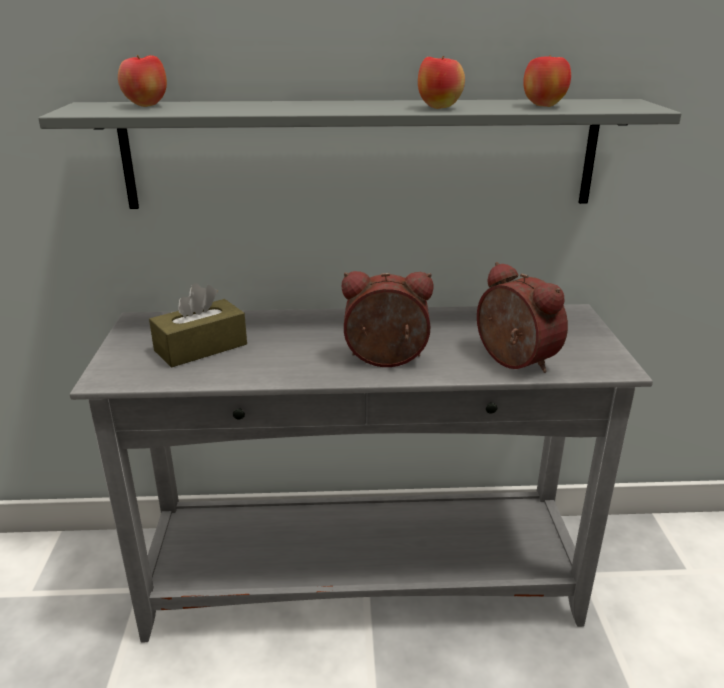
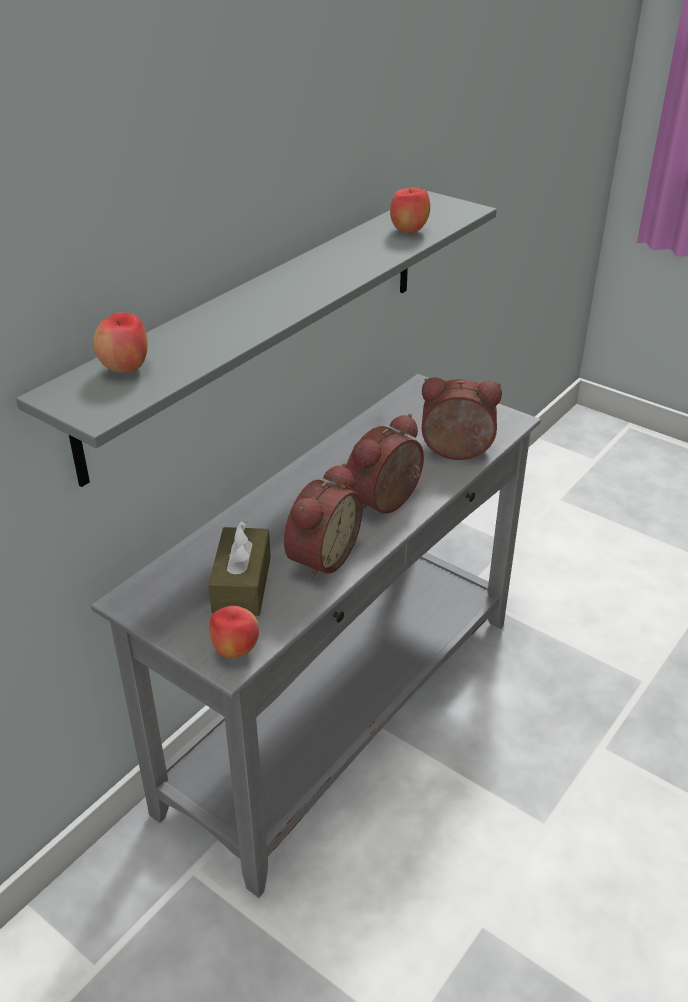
camera: 50 degrees left, 10 degrees up
(273, 361) = (319, 557): none -> alarm clock
(439, 108) = (356, 264): apple -> apple (235, 651)

